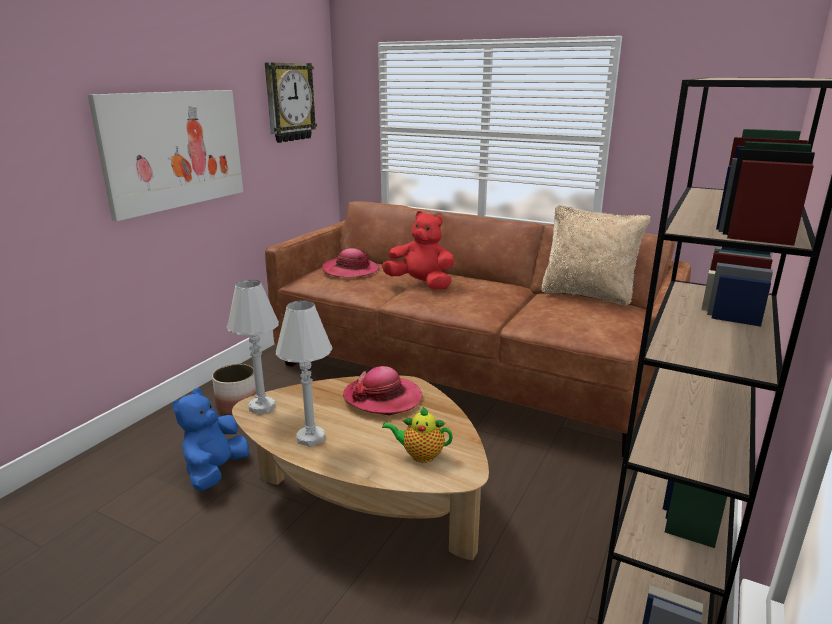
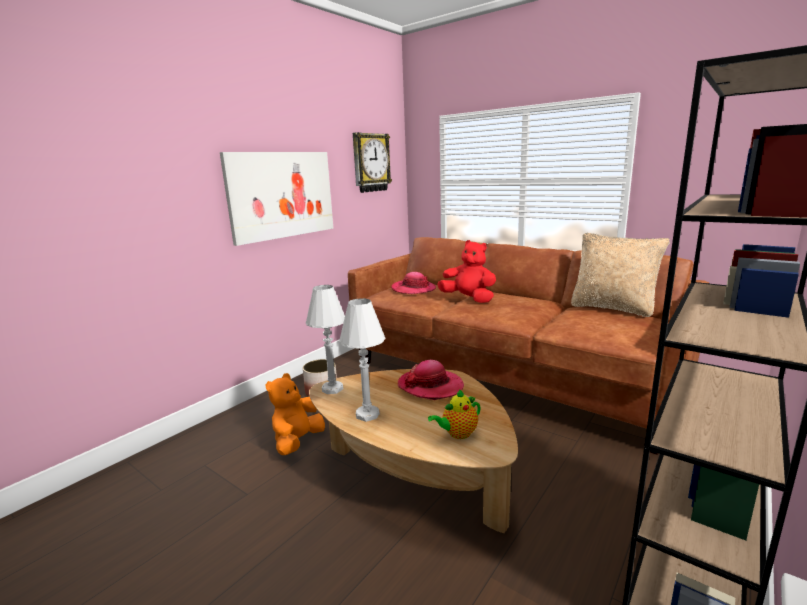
camera: 10 degrees right, 5 degrees down
(215, 472) = (297, 441): blue plush toy -> orange plush toy
(420, 455) = (457, 434): teapot -> teapot turned 45 degrees counterclockwise

